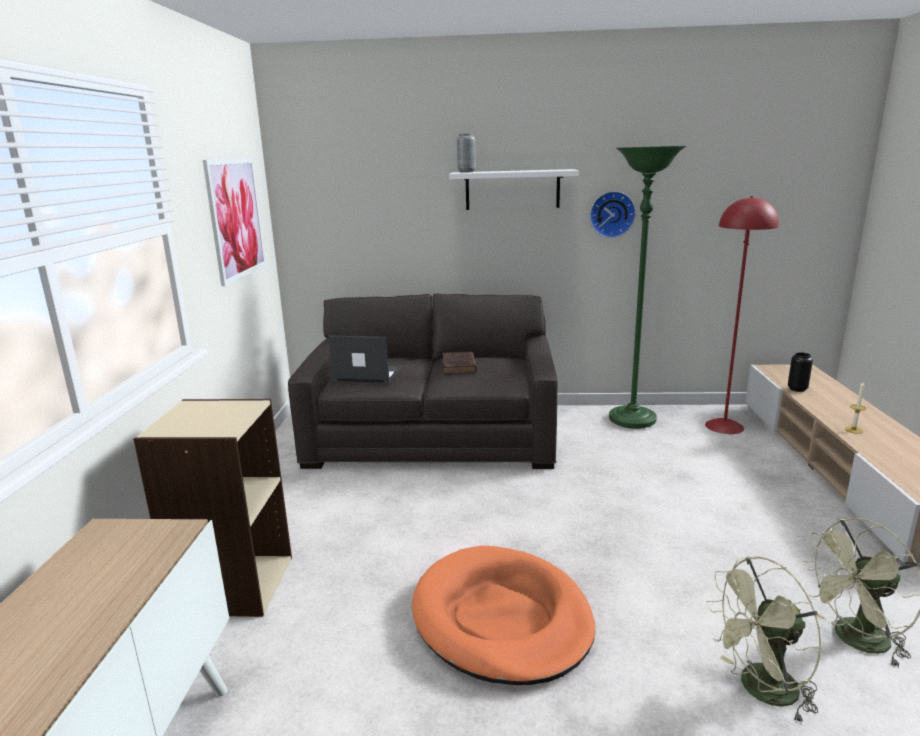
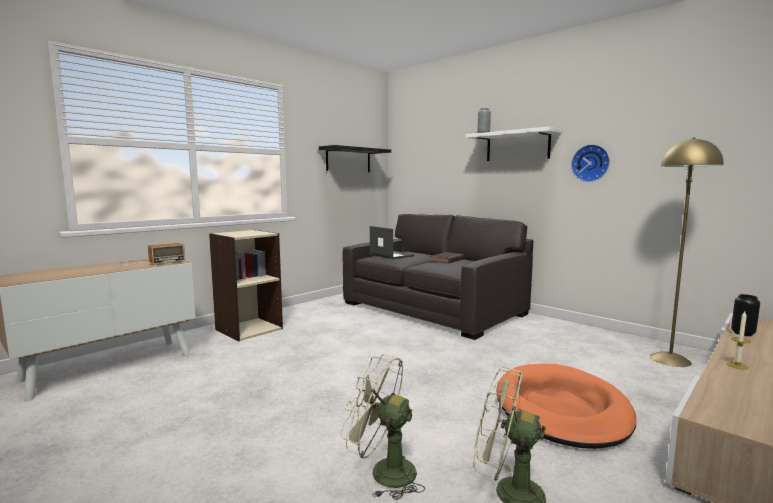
camera: 40 degrees right, 10 degrees down
(119, 559) = (147, 263): none -> radio
(236, 218) = (348, 160): picture -> black shelf
(501, 618) = (318, 380): orange dog bed -> orange dog bed (561, 409)
(632, 420) = (587, 335): green floor lamp -> none
(724, 426) = (669, 359): red floor lamp -> yellow floor lamp

